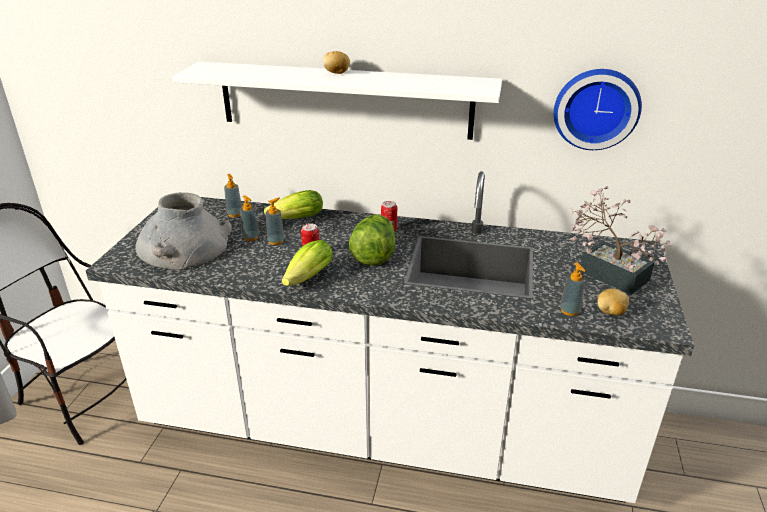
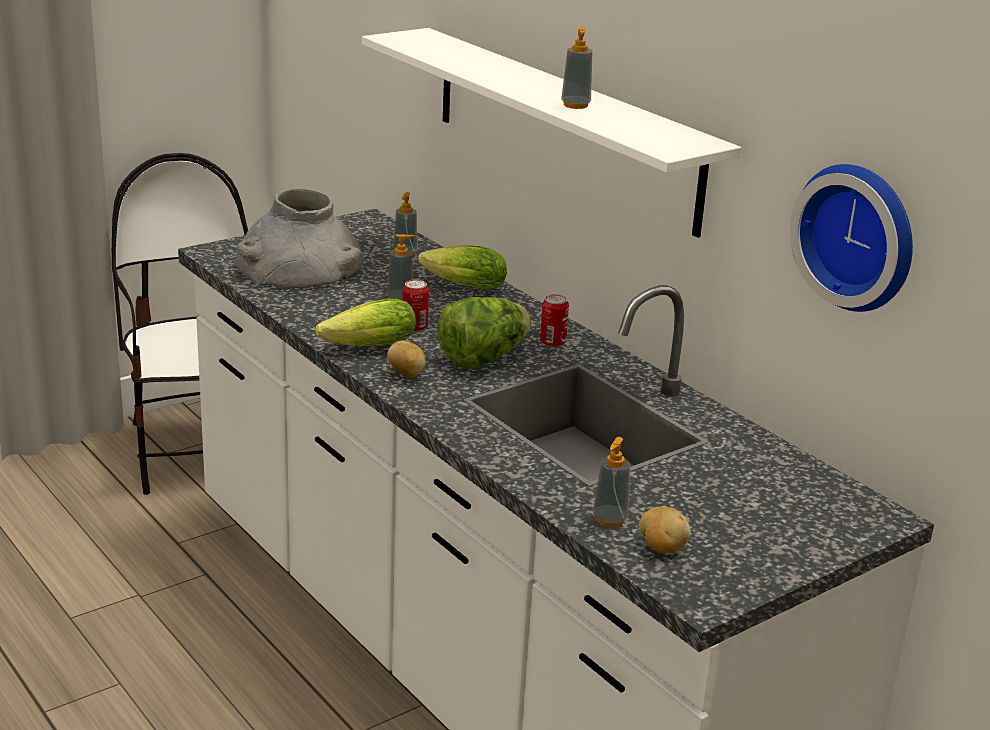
camera: 40 degrees right, 5 degrees down
(251, 237) = (380, 284): soap dispenser -> soap dispenser (575, 105)
(337, 73) = (543, 81): potato -> potato (407, 374)
(607, 272) = (757, 513): potted plant -> none

